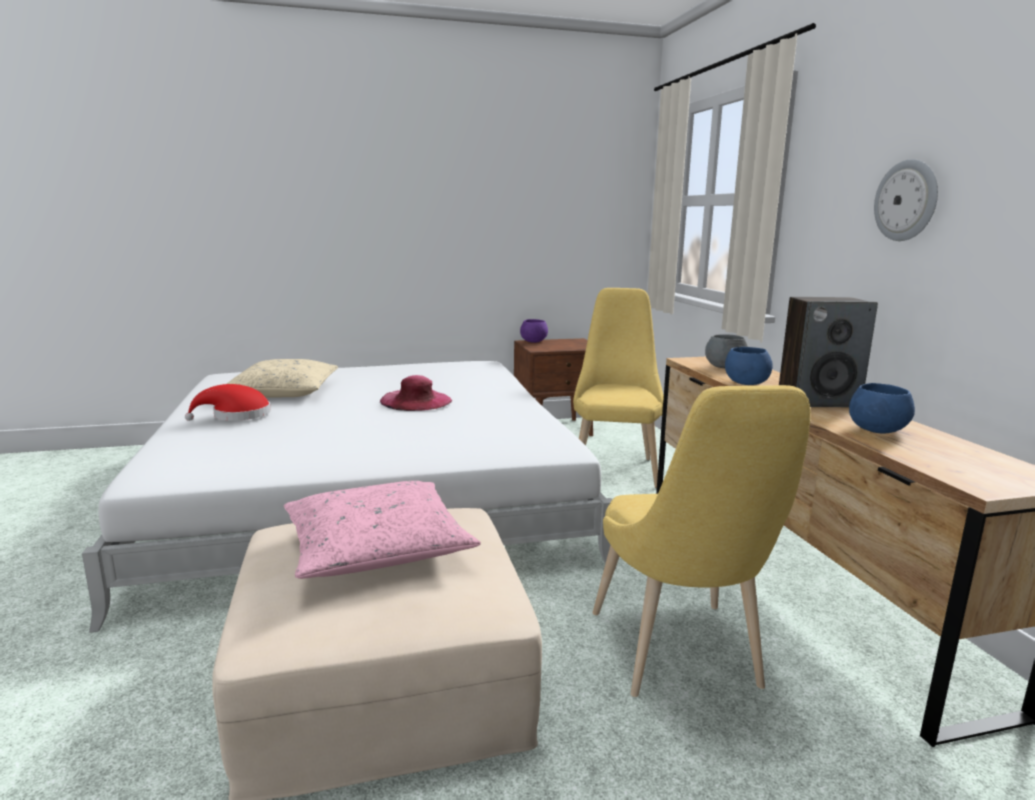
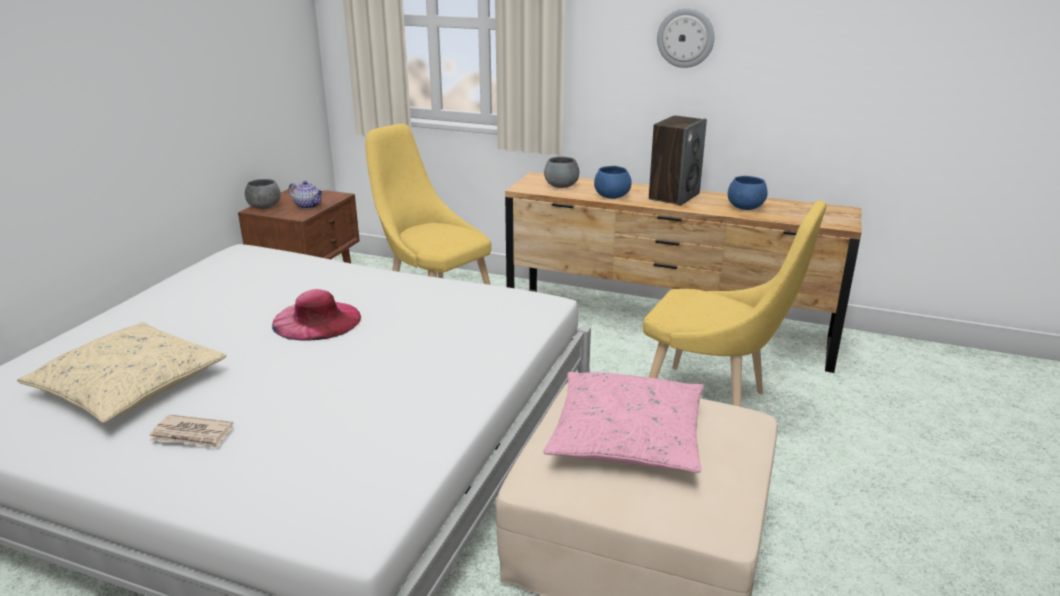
camera: 55 degrees left, 10 degrees up
(237, 415) = (192, 435): red hat -> newspaper
(533, 342) = (264, 207): purple bowl -> grey bowl
(558, 347) = (308, 206): none -> teapot

